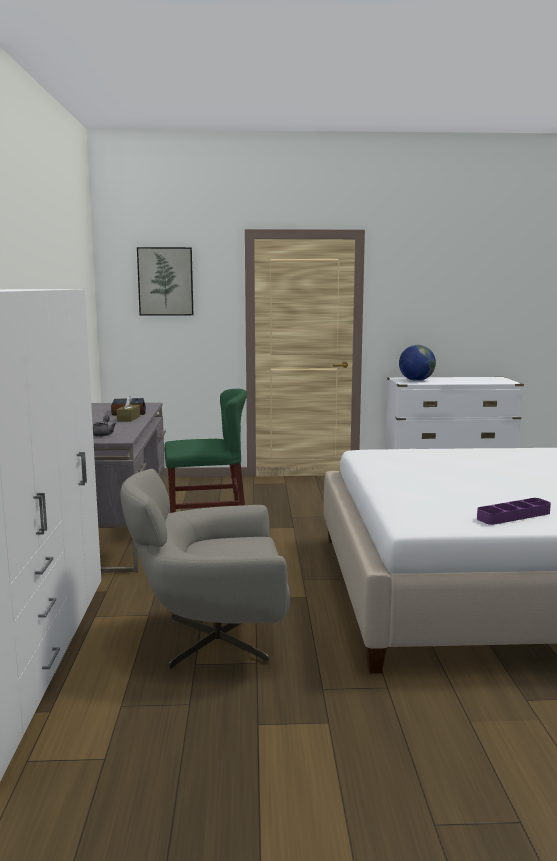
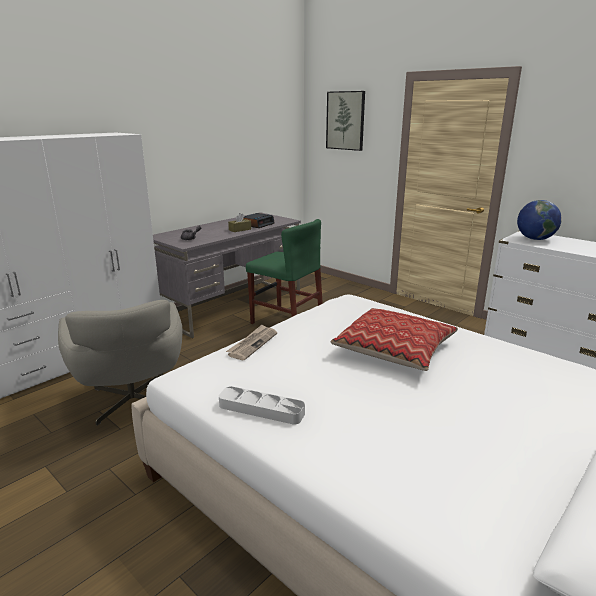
camera: 45 degrees right, 10 degrees up
(211, 641) = (133, 401): grey armchair -> grey armchair turned 150 degrees counterclockwise
(394, 492) = (252, 344): none -> newspaper
(480, 466) = (394, 349): none -> pillow
(513, 516) = (261, 409): purple tray -> grey tray

